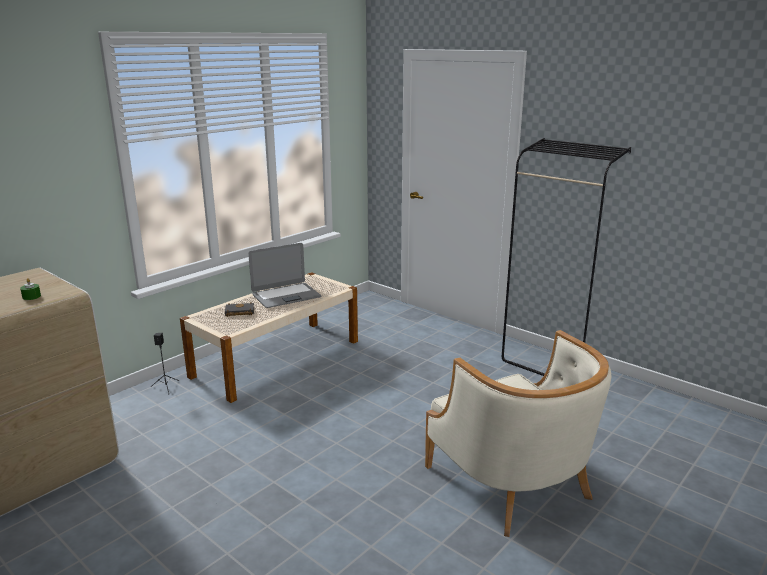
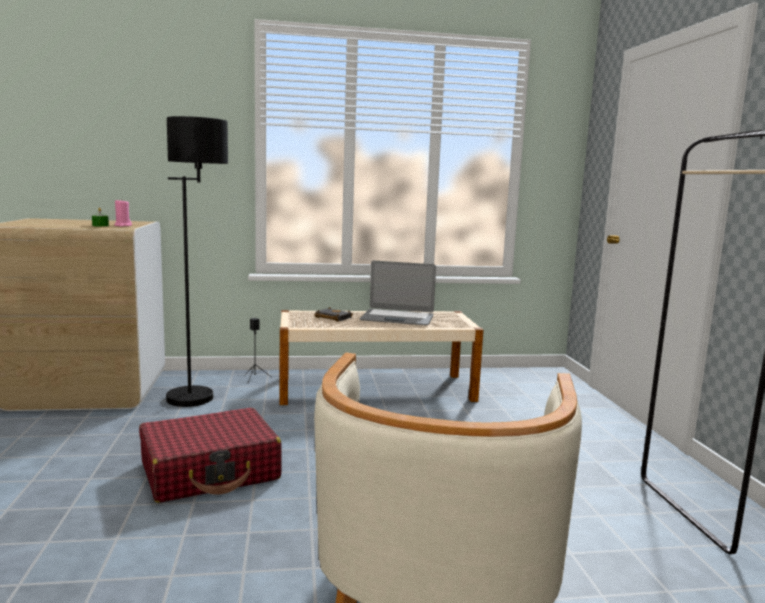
camera: 40 degrees right, 10 degrees down
(51, 289) = (122, 225): none -> pink candle
(146, 423) = (198, 394): none -> black floor lamp
(275, 476) = (210, 471): none -> red suitcase

